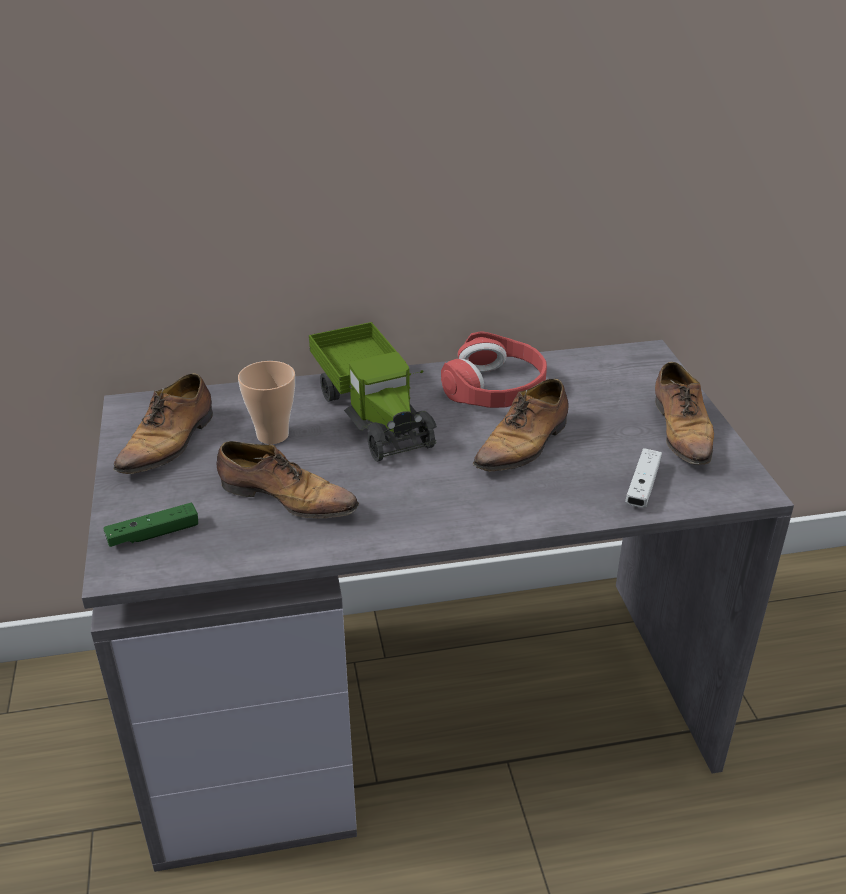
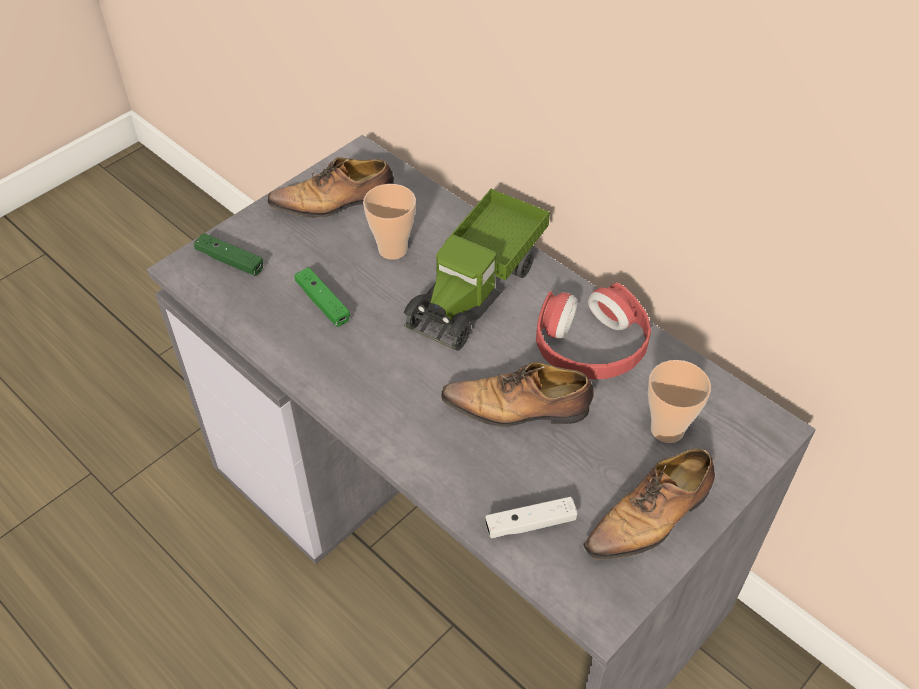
camera: 55 degrees right, 15 degrees up
(285, 498) = (323, 303): shoe -> green game controller
(609, 391) = (667, 429): none -> cup

